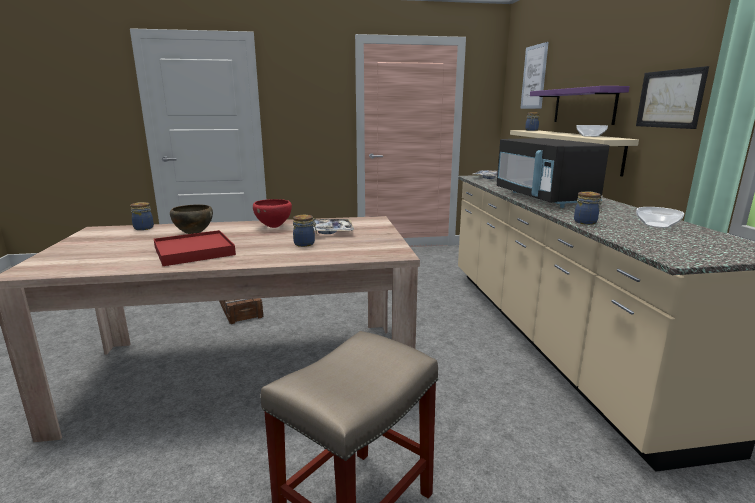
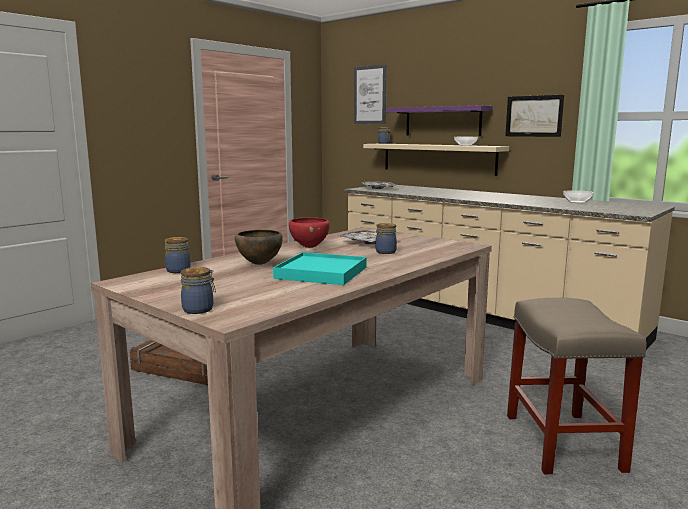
camera: 40 degrees left, 5 degrees down
(194, 251) = (321, 273): red tray -> turquoise tray
(543, 198) = (469, 196): black microwave -> none
(586, 222) = (545, 205): jar -> jar (199, 309)

